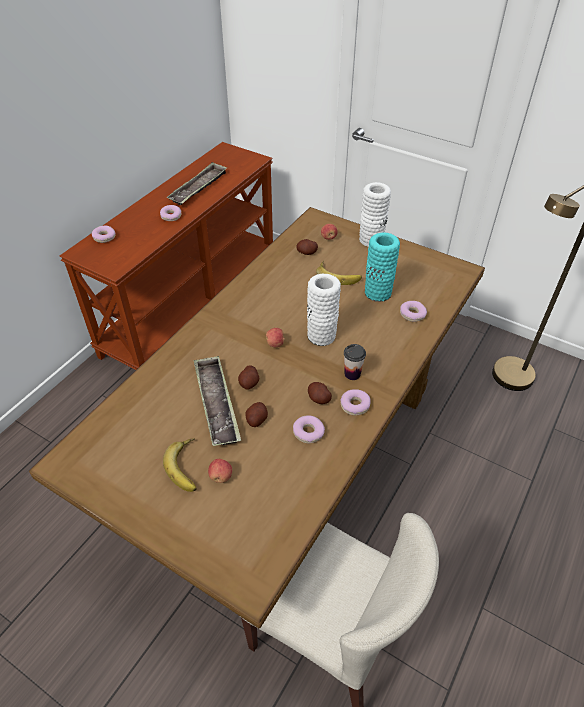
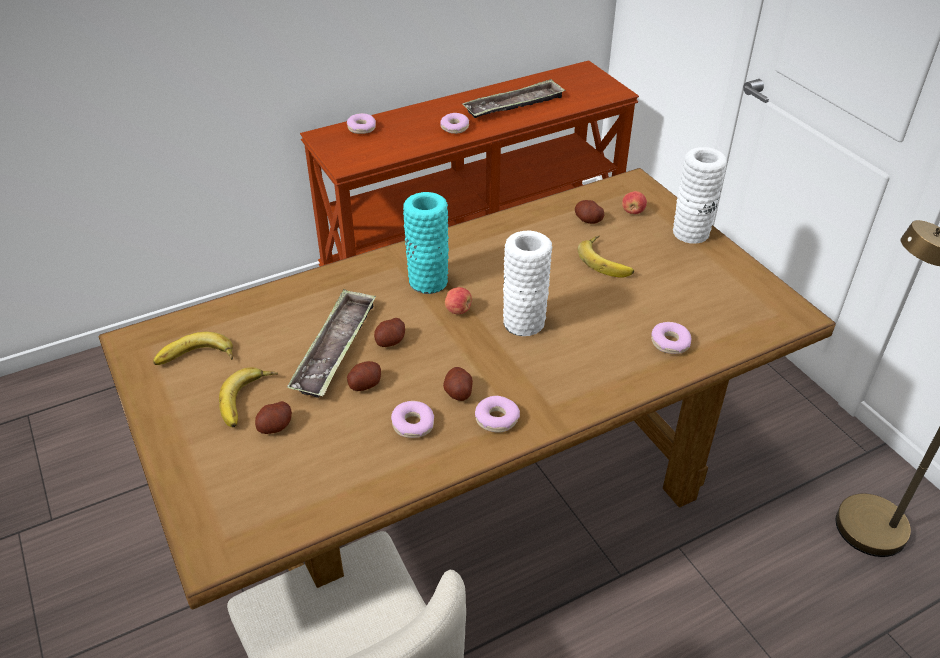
camera: 30 degrees right, 5 degrees down
(123, 455) = (196, 359): none -> banana
(221, 476) = (275, 426): apple -> potato
(352, 374) = (525, 382): cup -> none
(377, 292) = (643, 299): turquoise vase -> turquoise vase (428, 281)

